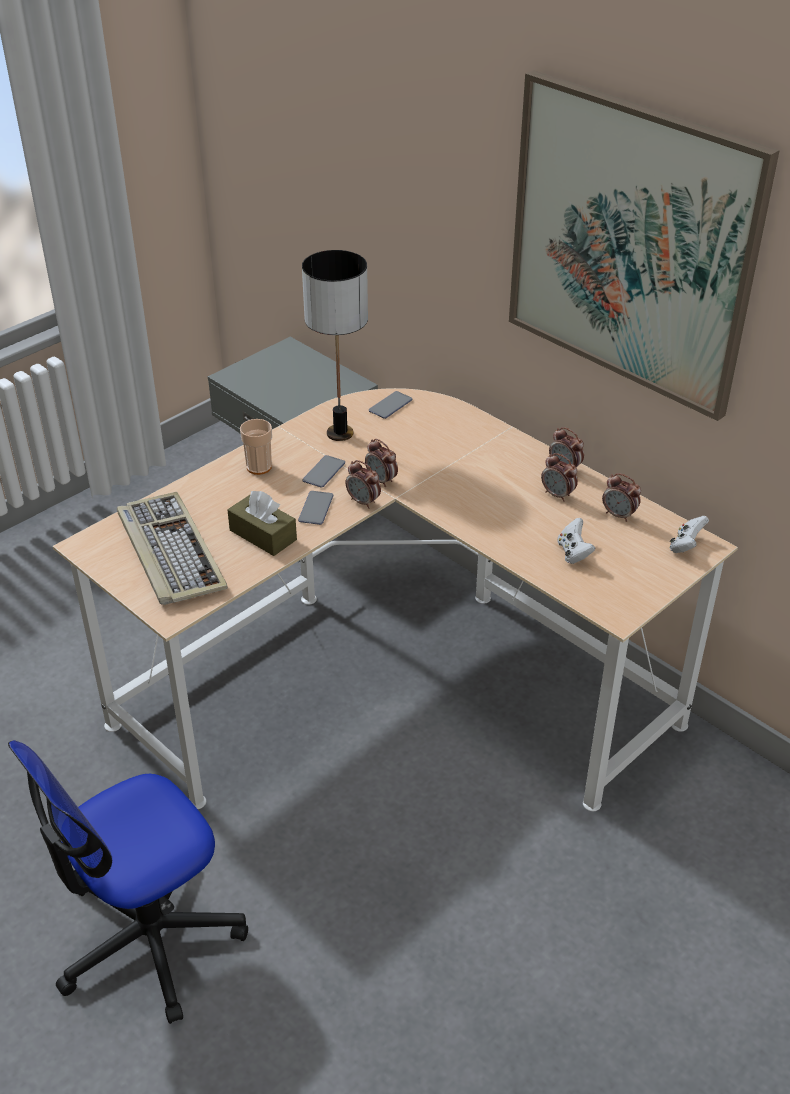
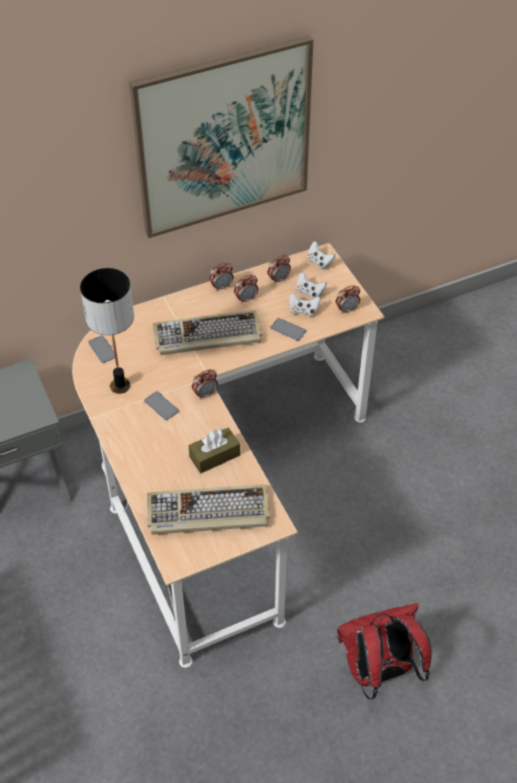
camera: 70 degrees left, 10 degrees up
(148, 938) = (378, 672): office chair -> red backpack
(259, 467) = (135, 441): cup -> none
(316, 508) = (200, 421): phone -> phone (288, 330)
(381, 480) = (187, 378): alarm clock -> alarm clock (347, 309)
(465, 478) = (207, 336): none -> keyboard
(615, 550) = (309, 292): none -> white game controller

